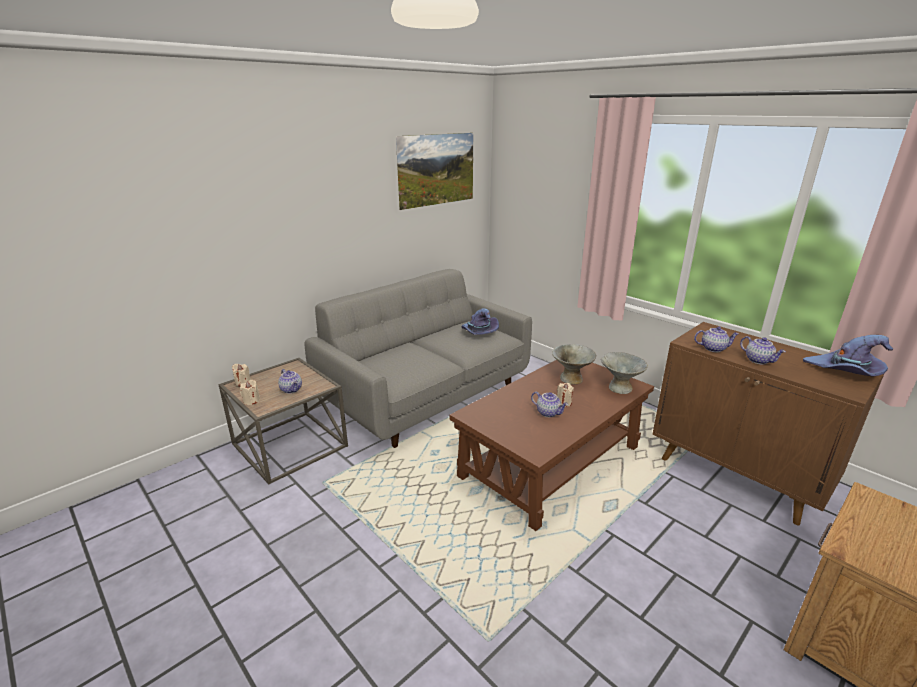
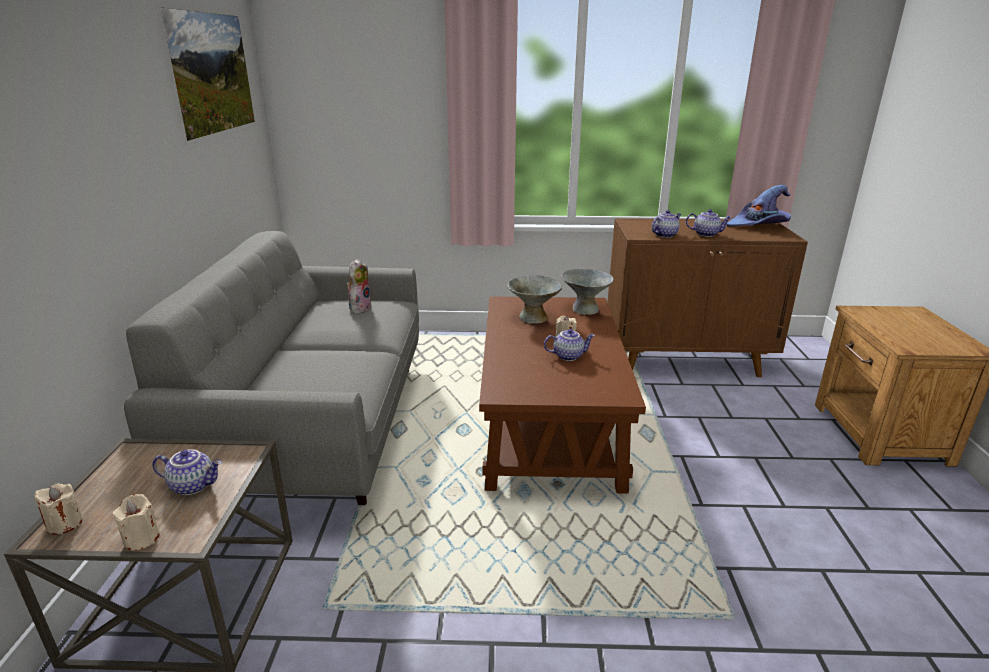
camera: 45 degrees left, 0 degrees up
(478, 333) = (360, 308): purple hat -> plush toy

